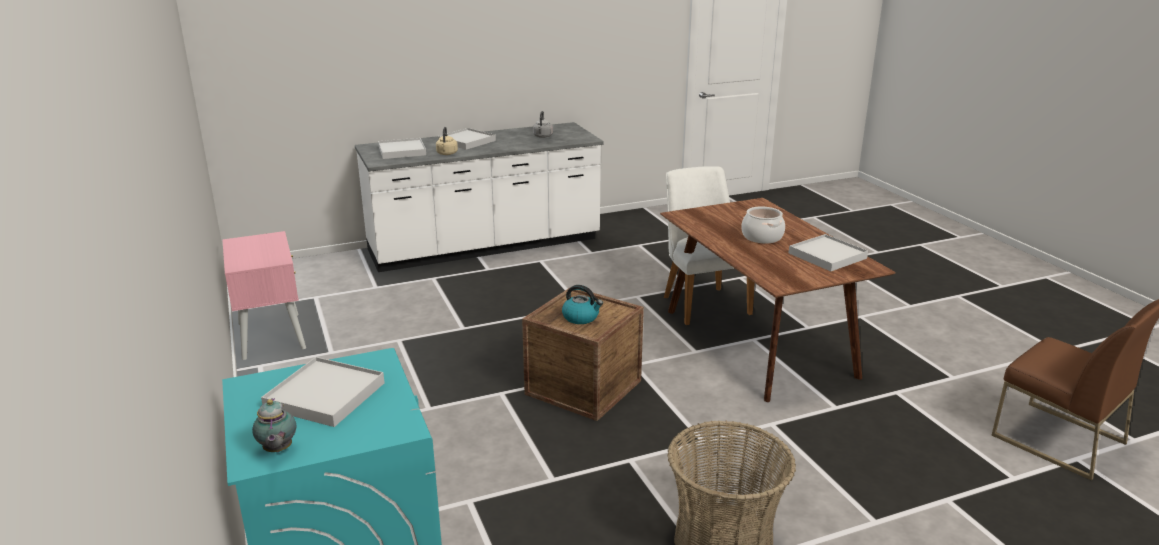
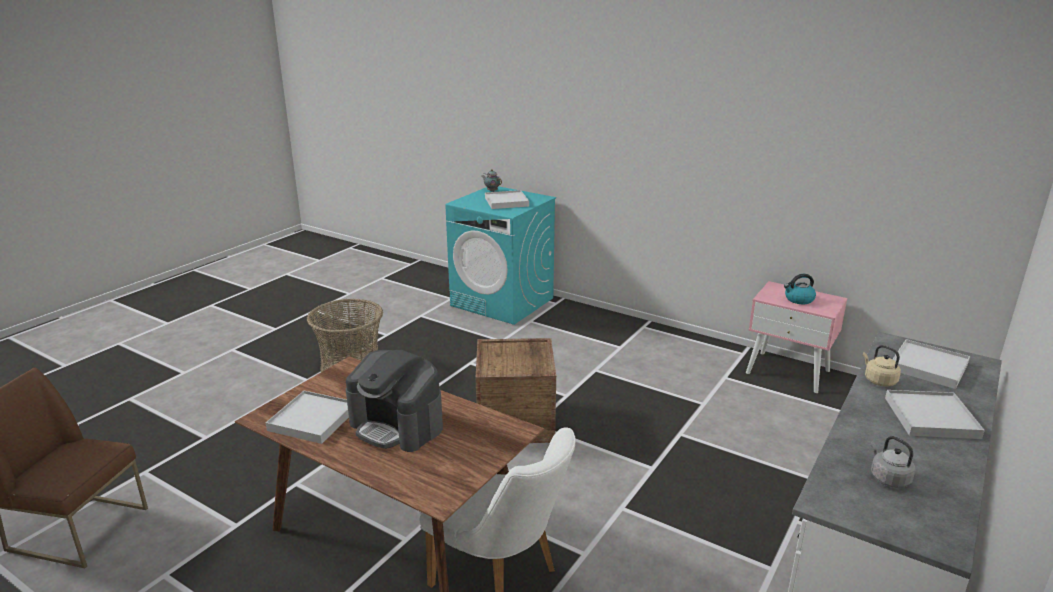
camera: 145 degrees right, 0 degrees up
(581, 317) = (513, 355): kettle -> kettle (798, 299)
(761, 237) = (397, 425): cooking pot -> coffee machine

